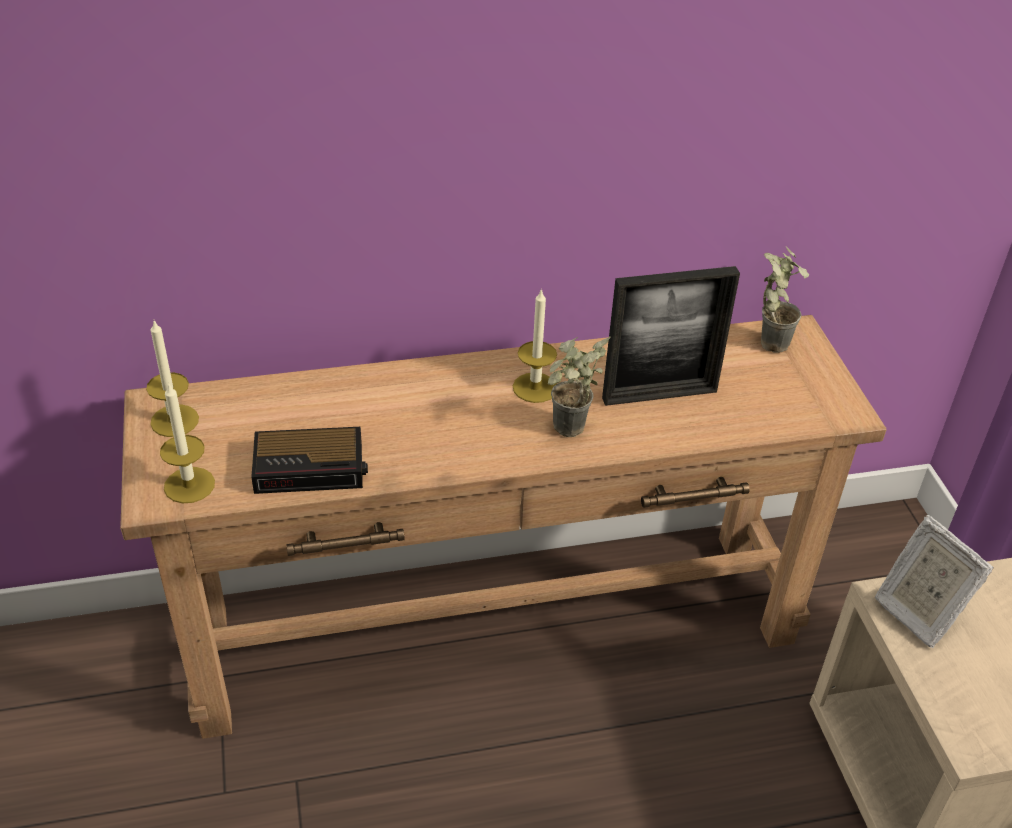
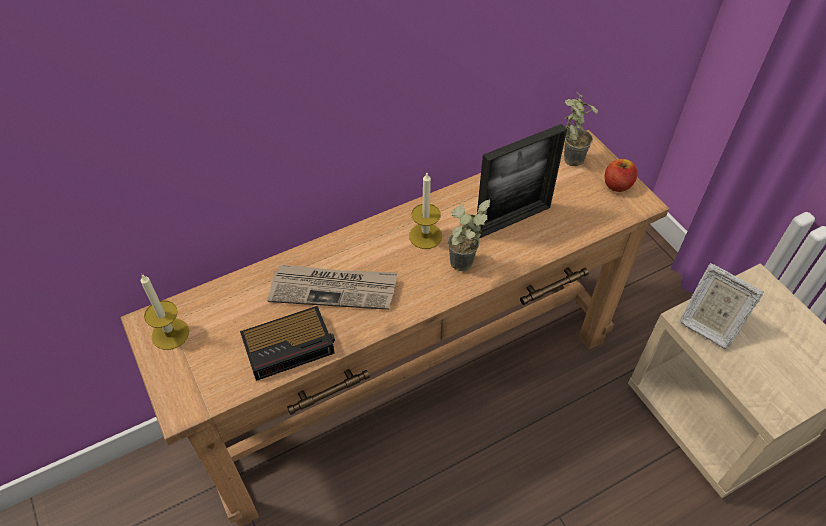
camera: 15 degrees left, 10 degrees up
(189, 485) = (204, 387): candle -> none
(392, 419) = (334, 289): none -> newspaper
(823, 386) = (617, 185): none -> apple

